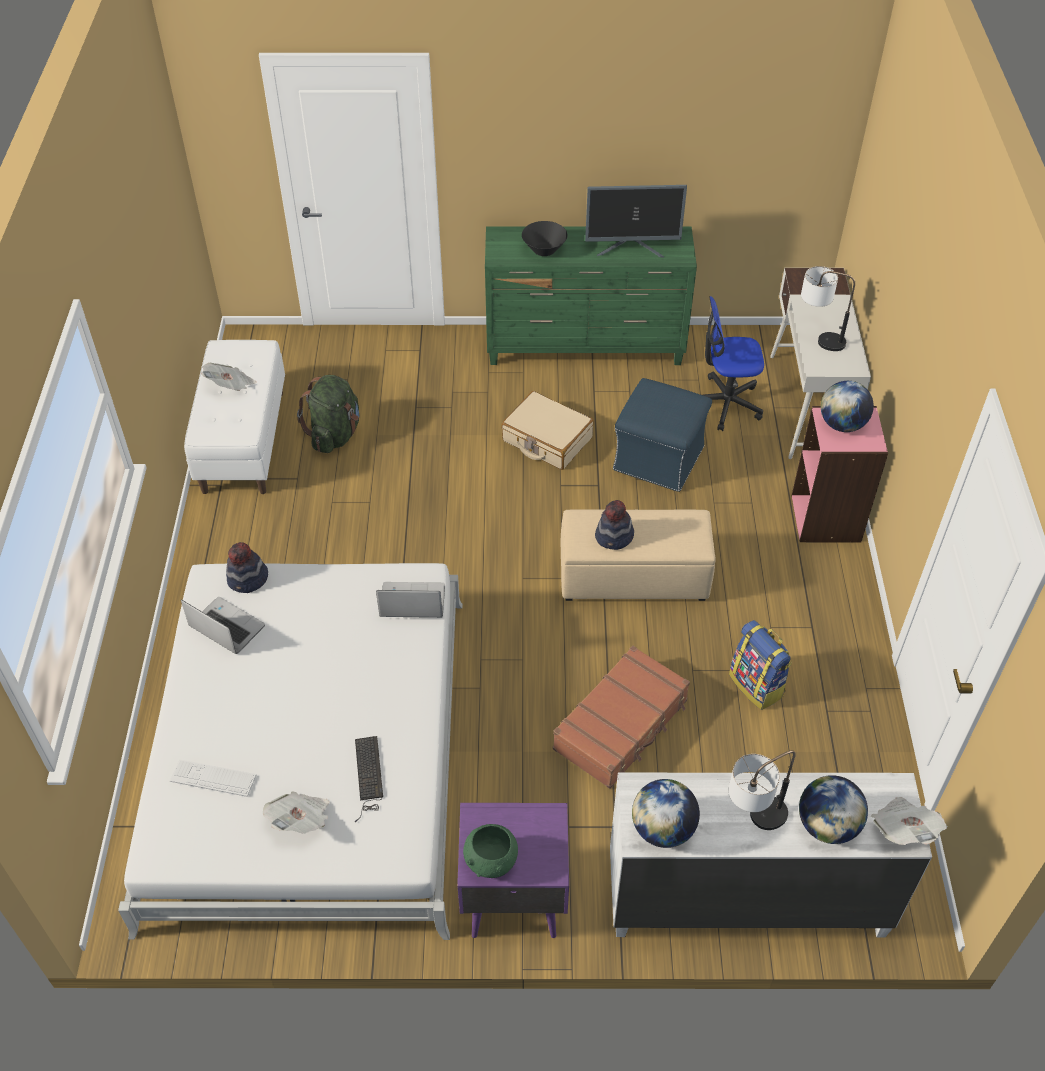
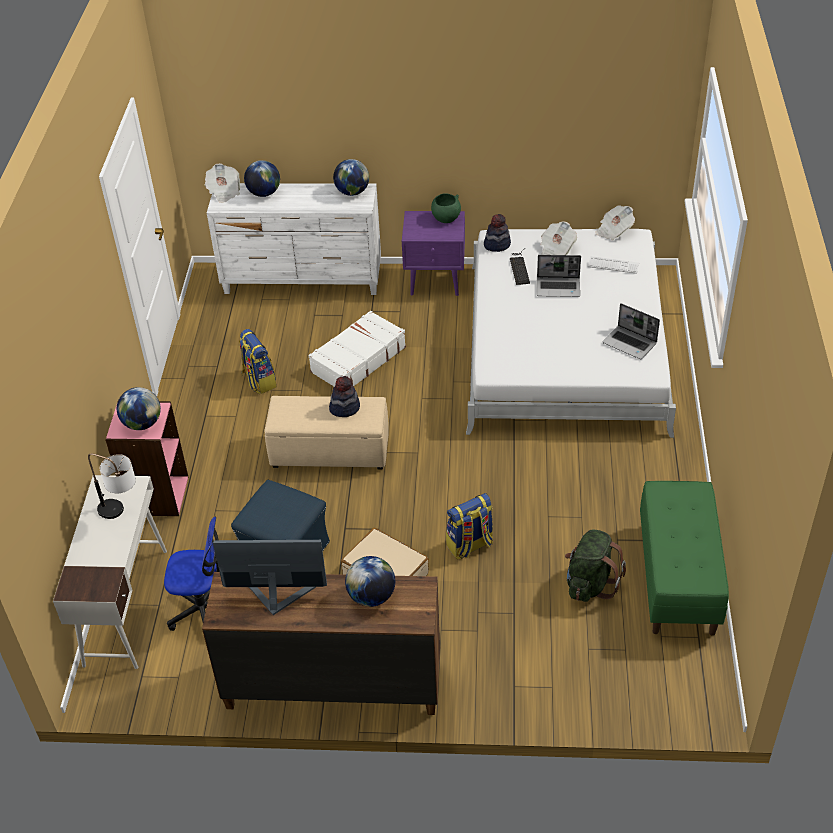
camera: 175 degrees left, 5 degrees down
(231, 386) = (687, 538): newspaper -> newspaper (614, 231)
(243, 441) = (678, 579): white bench -> green bench
(248, 579) = (623, 372): hat -> hat (497, 244)
(411, 602) = (499, 356): laptop -> laptop (559, 287)
(458, 469) = (470, 545): none -> backpack
(544, 250) = (371, 596): black bowl -> globe
(585, 347) = (332, 685): green dresser -> brown dresser
(622, 725) = (357, 360): brown suitcase -> white suitcase
(753, 822) = (303, 194): table lamp -> none

